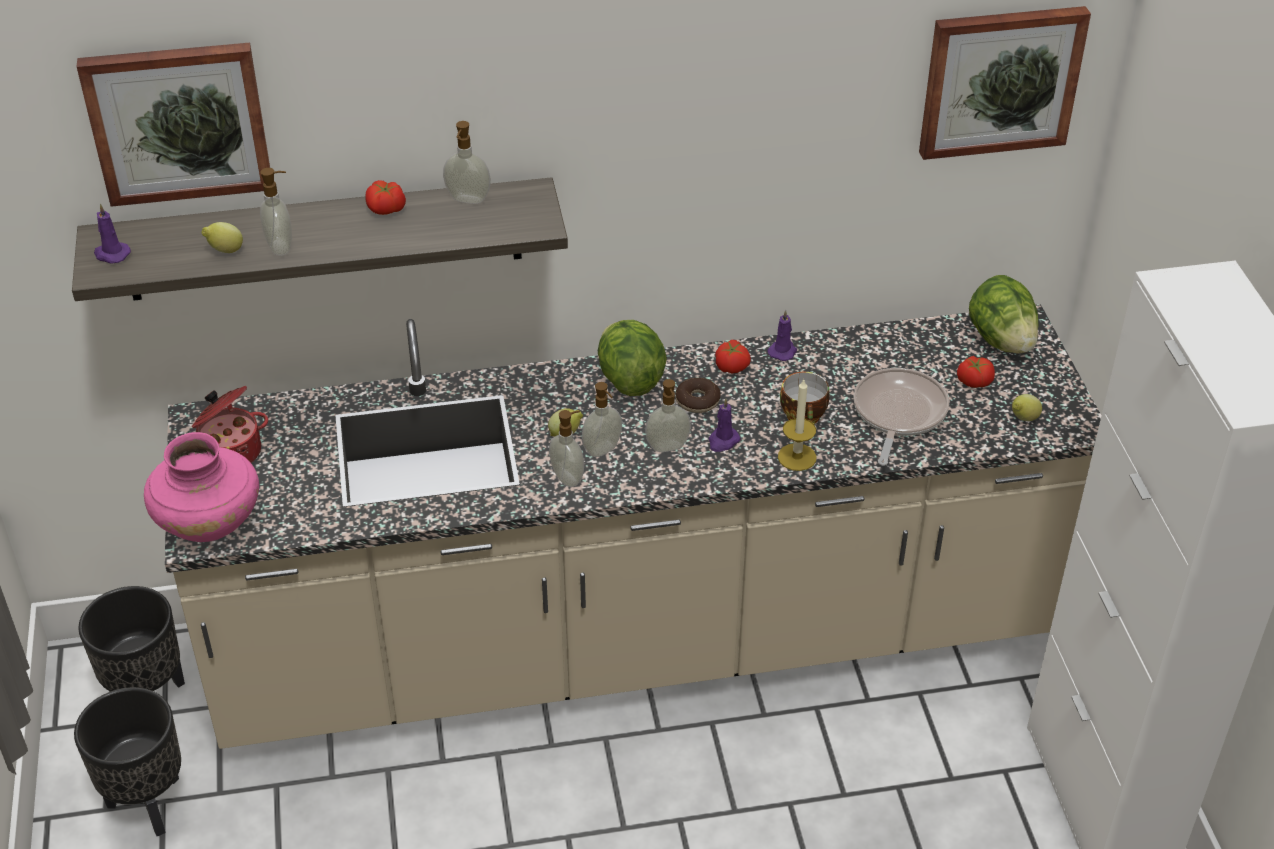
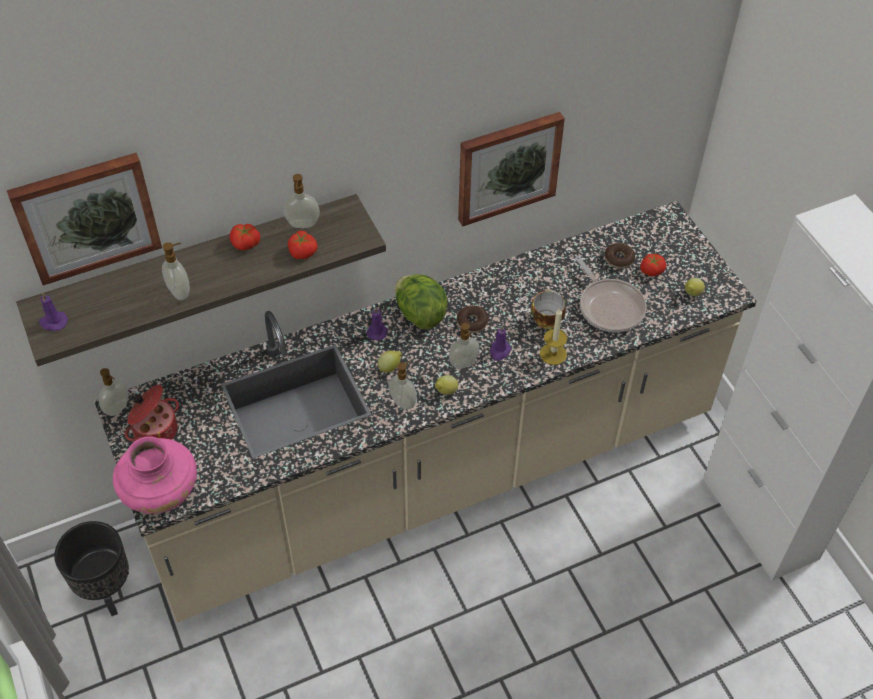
camera: 15 degrees left, 10 degrees up
(147, 804) = (134, 671): black planter -> none
(225, 251) = (139, 303): lemon -> lemon (445, 392)
(603, 450) = (420, 375): soap dispenser -> soap dispenser (118, 408)
(732, 366) = (487, 289): tomato -> tomato (303, 252)
(783, 351) = (517, 271): purple candle -> purple candle (377, 331)
(897, 414) = (609, 306): frying pan -> frying pan turned 150 degrees clockwise
(931, 360) = (619, 259): none -> donut
(1000, 80) = (654, 67): picture -> picture (507, 166)
(1001, 340) = (659, 234): lettuce -> none

